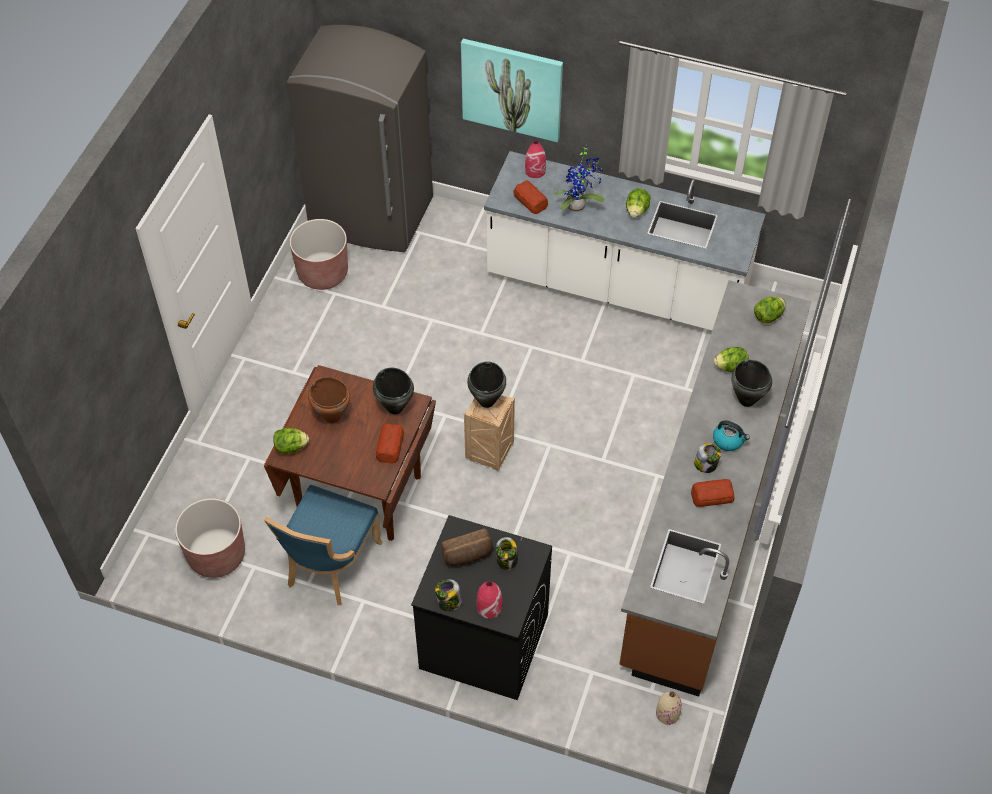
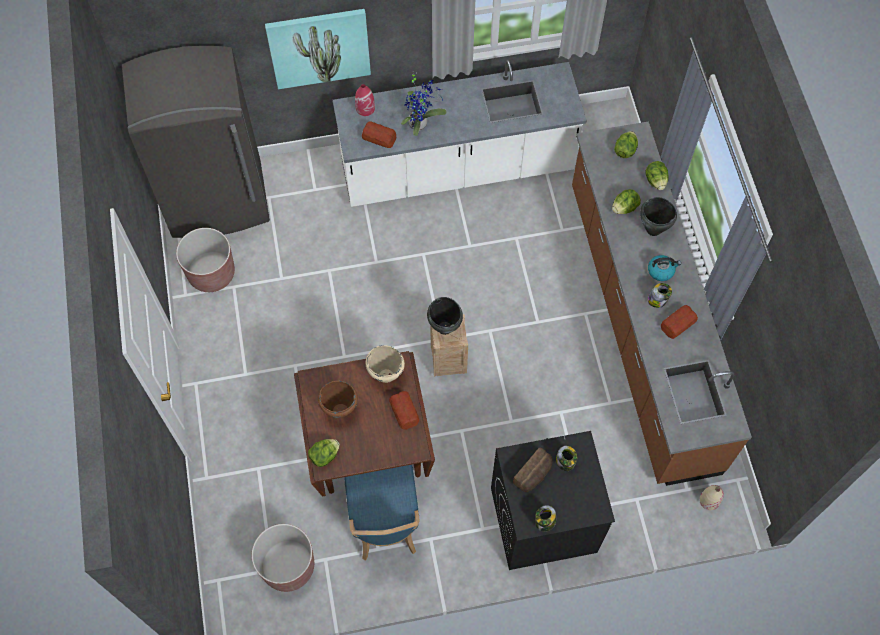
camera: 30 degrees left, 10 degrees up
(395, 407) = (386, 375): black cooking pot -> beige cooking pot
(489, 607) = (577, 508): red vase -> none
(636, 211) = (469, 106): lettuce -> lettuce (655, 181)

